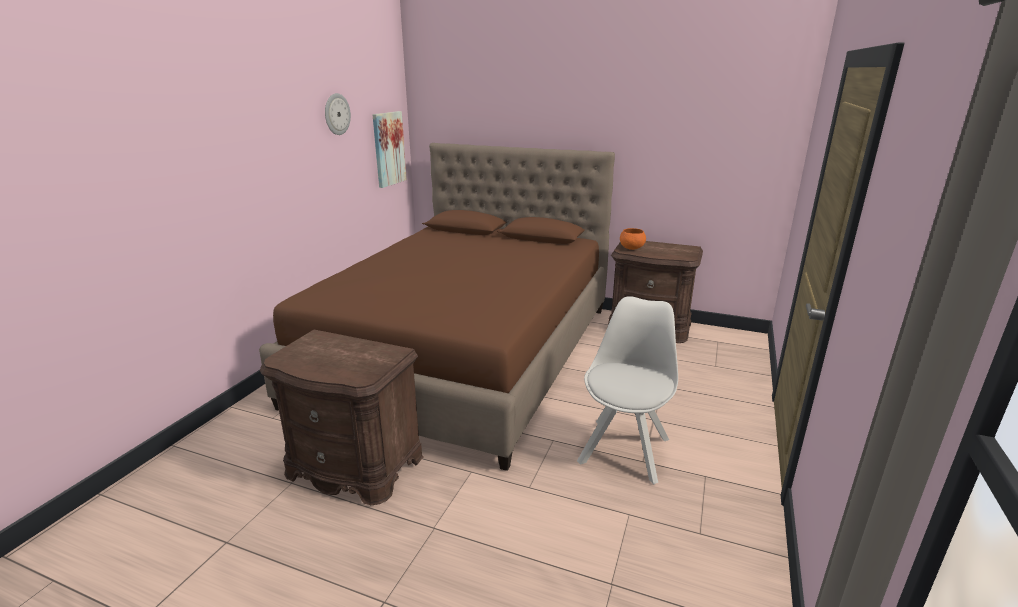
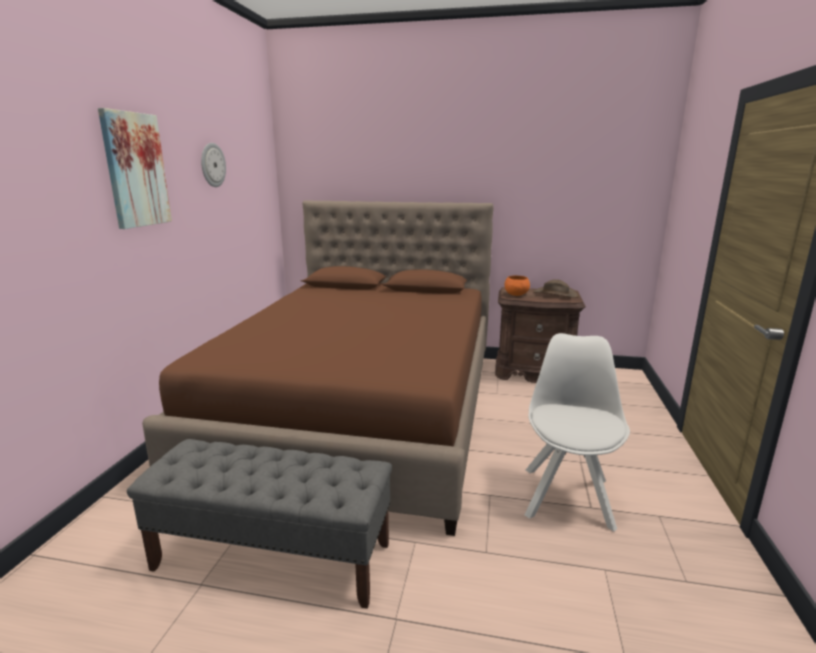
camera: 10 degrees left, 5 degrees down
(352, 469) = (273, 556): brown nightstand -> grey bench
(388, 149) = (261, 206): picture -> picture (135, 170)
(673, 249) = (555, 294): none -> brown hat

